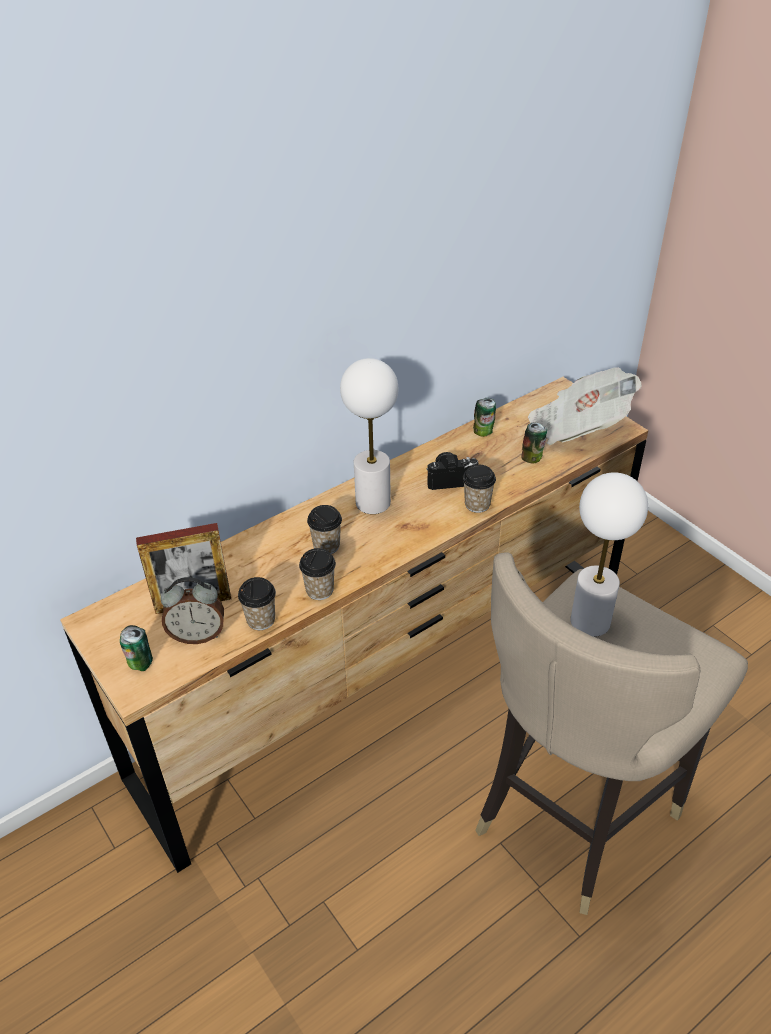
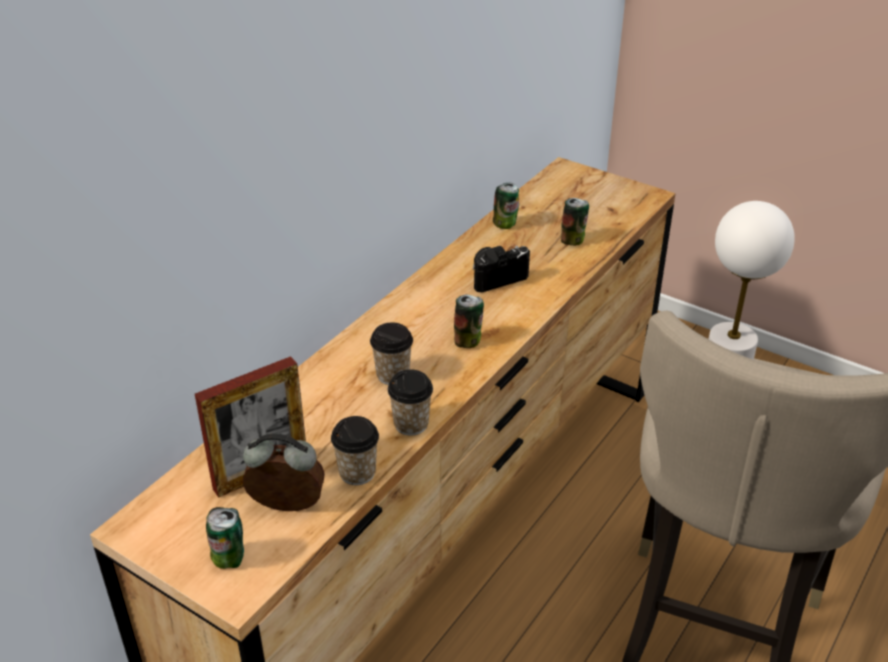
camera: 20 degrees left, 5 degrees down
(198, 635) = (286, 508): alarm clock -> alarm clock turned 150 degrees counterclockwise
(372, 502) = (421, 318): white table lamp -> none
(399, 530) = (468, 341): none -> can
(477, 504) = (540, 297): cup -> none
(578, 427) = (603, 202): newspaper -> none

